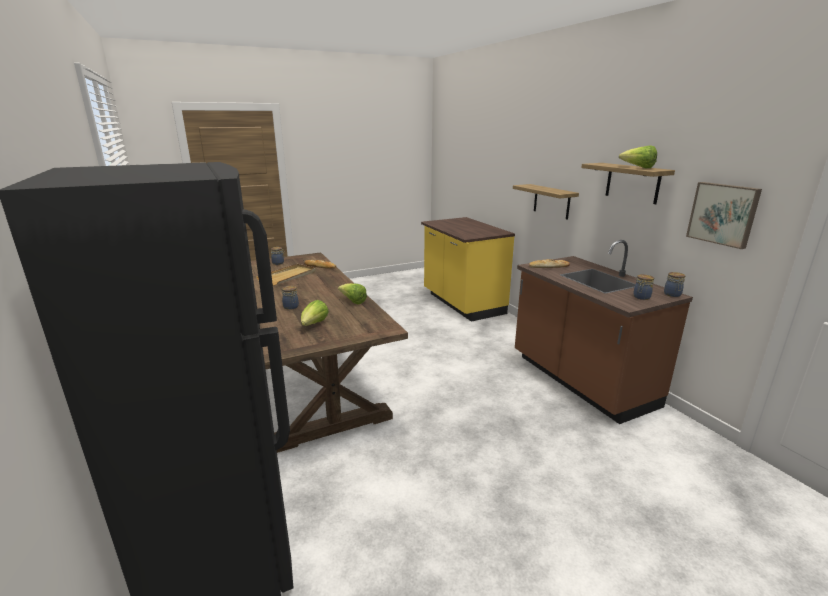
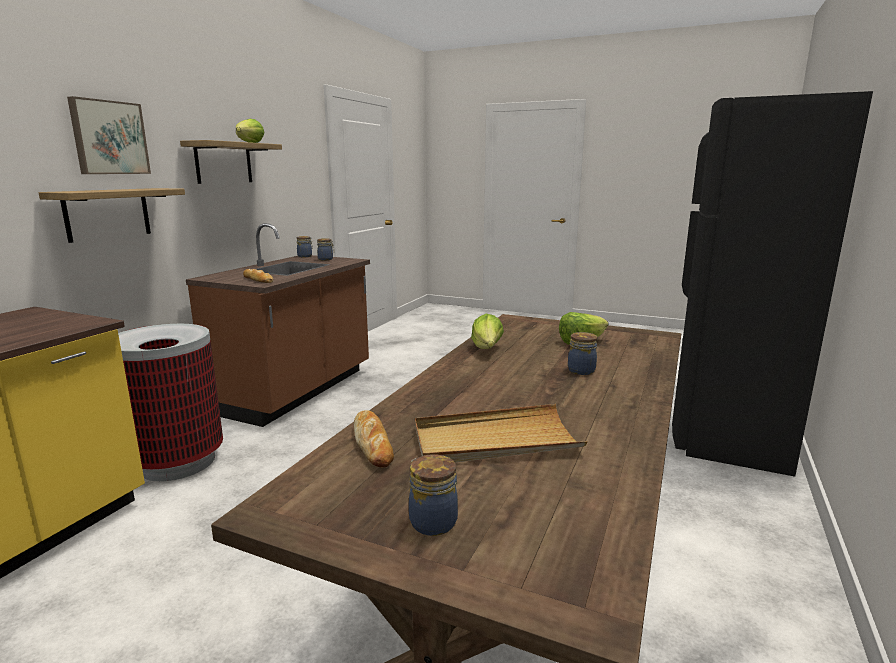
camera: 130 degrees left, 5 degrees down
(498, 332) = (177, 462): none -> trash can
(723, 214) = (296, 179): picture -> picture (109, 138)

